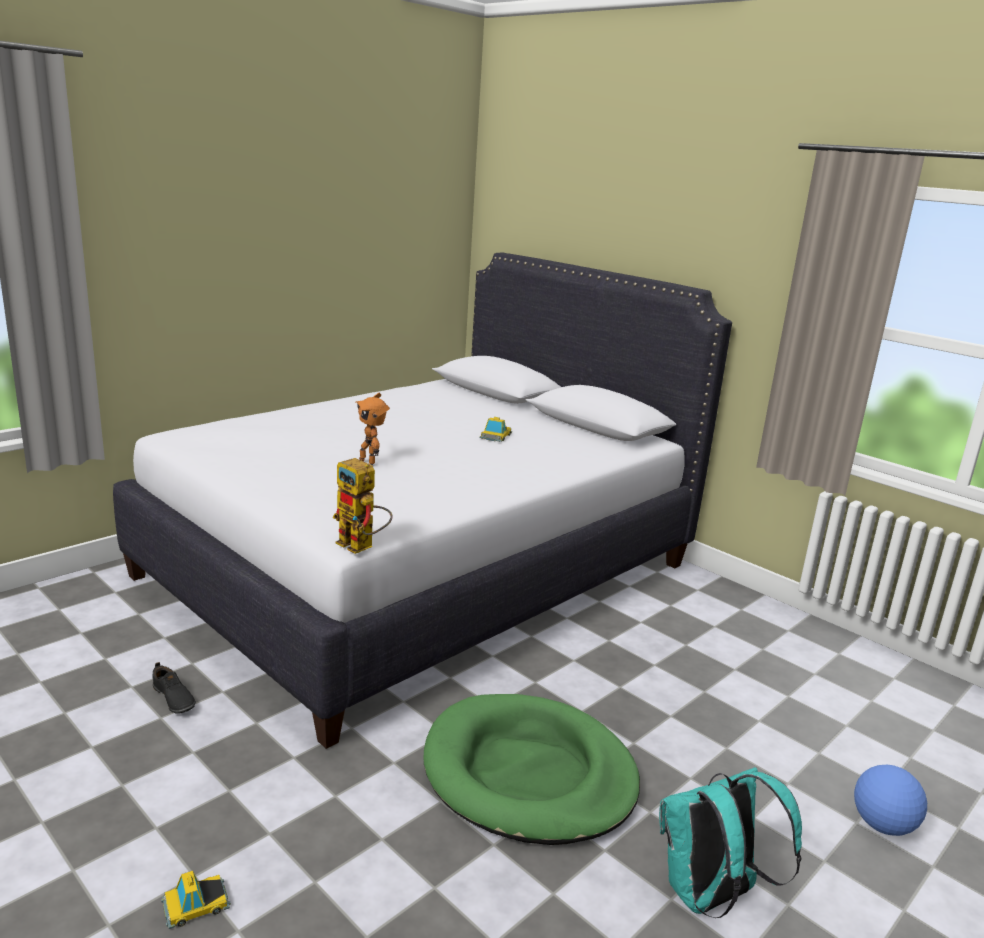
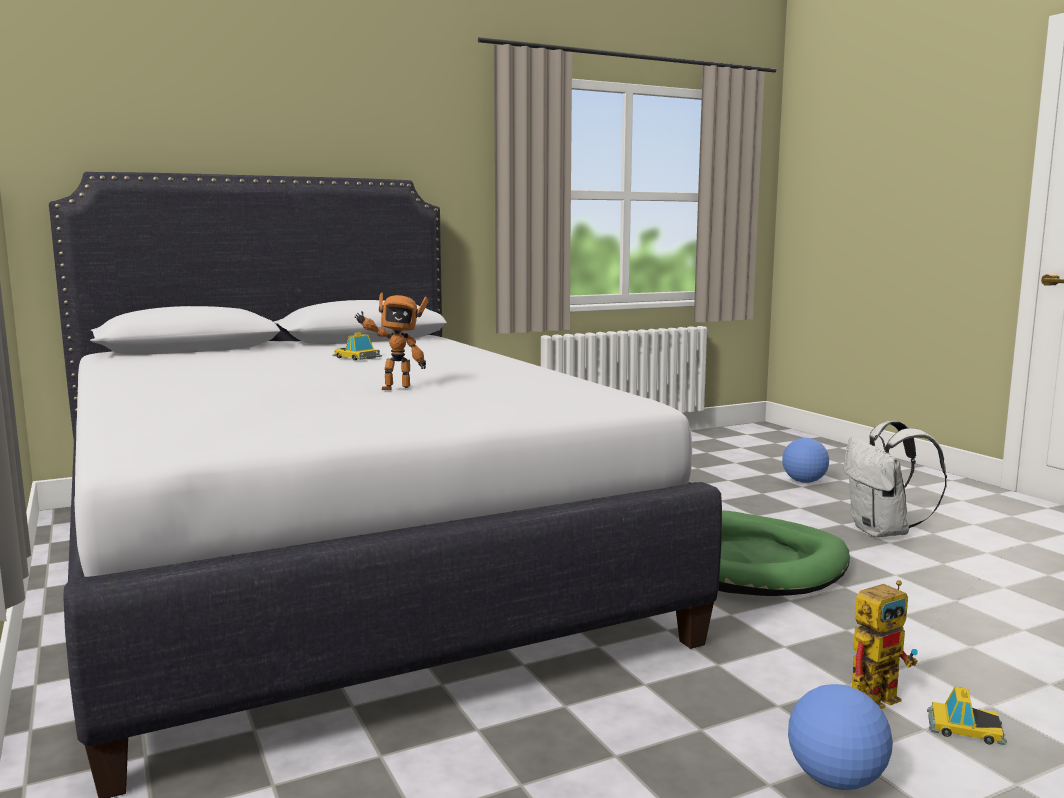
camera: 70 degrees left, 10 degrees down
(124, 817) = (835, 780): none -> football
(173, 699) = (570, 745): black shoe -> none
(196, 904) = (965, 728): toy car -> toy car turned 120 degrees clockwise
(362, 547) = (659, 398): toy robot -> toy robot (878, 694)
(709, 896) = (883, 532): turquoise backpack -> white backpack

